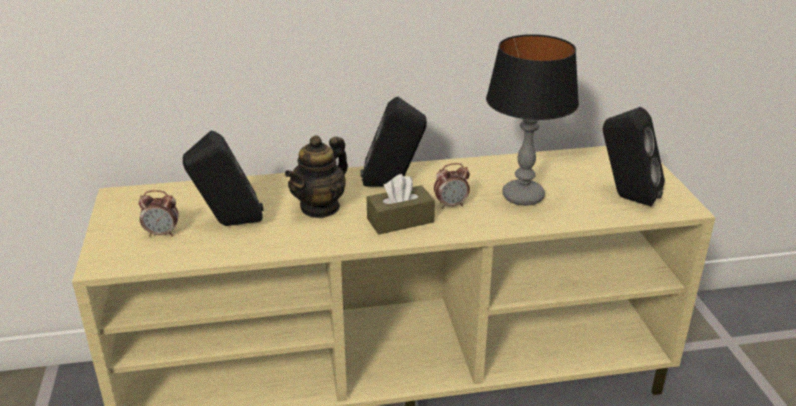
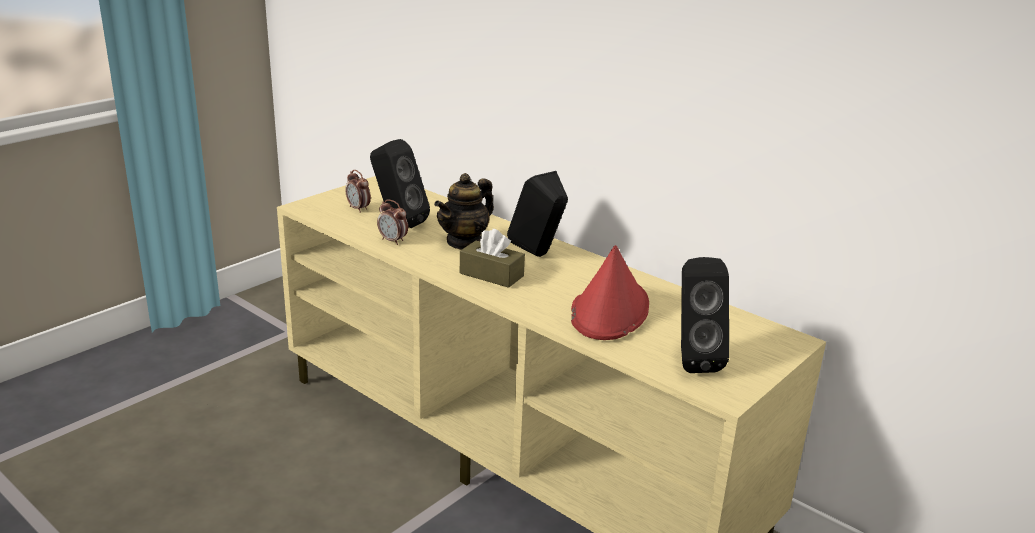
camera: 50 degrees right, 5 degrees down
(320, 207) = (465, 242): teapot -> teapot turned 45 degrees counterclockwise
(451, 205) = (546, 286): alarm clock -> alarm clock (393, 241)
(522, 196) = (609, 311): table lamp -> red hat

